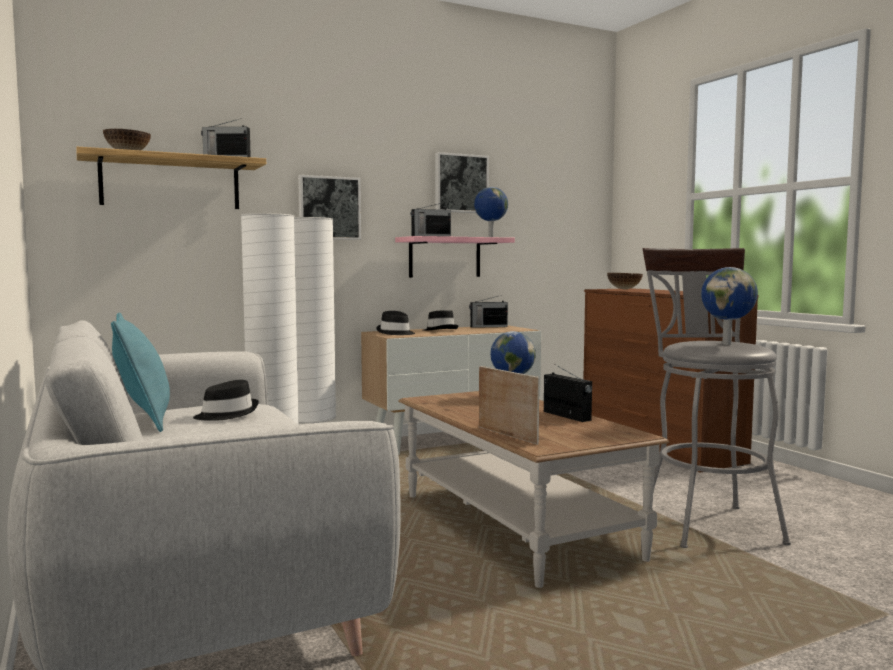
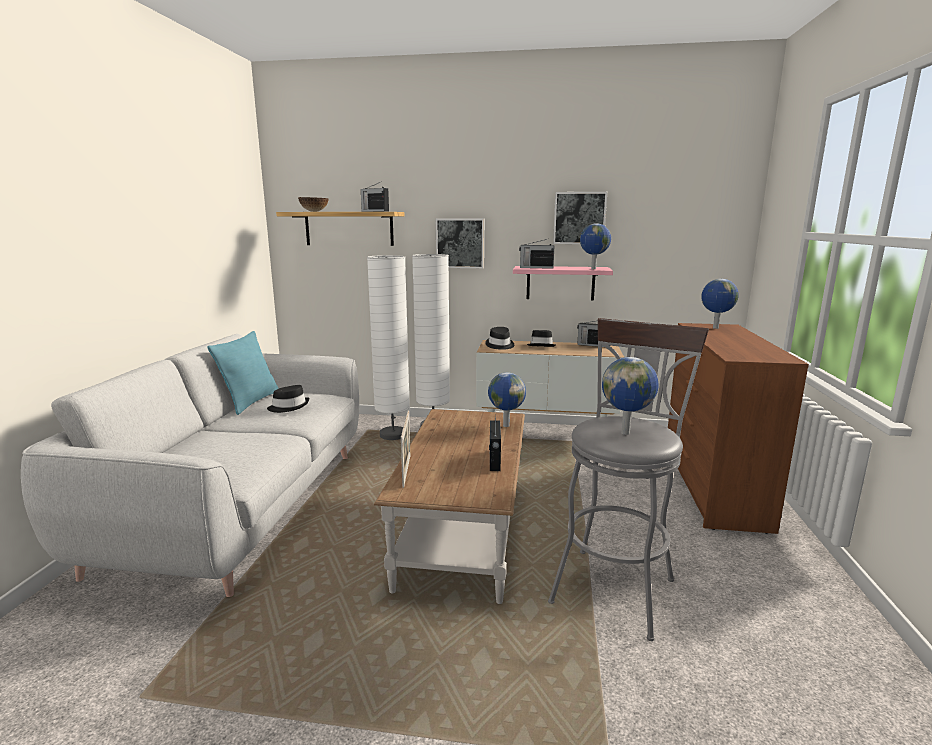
camera: 35 degrees right, 10 degrees up
(624, 289) = (715, 328): bowl -> globe

